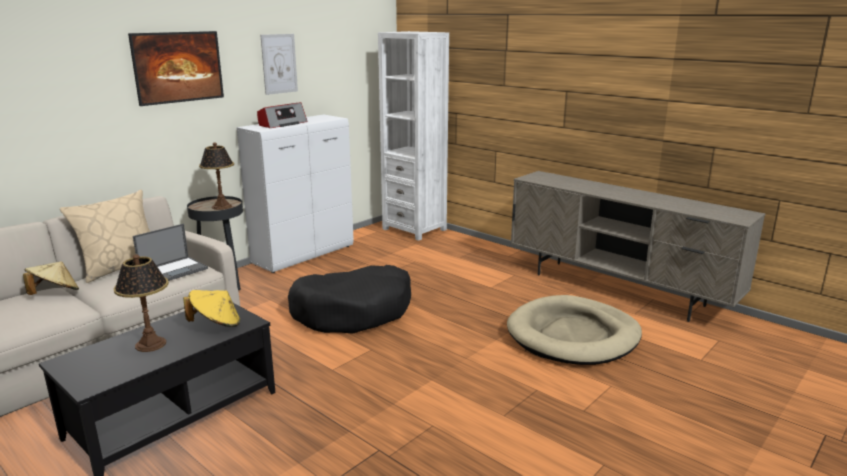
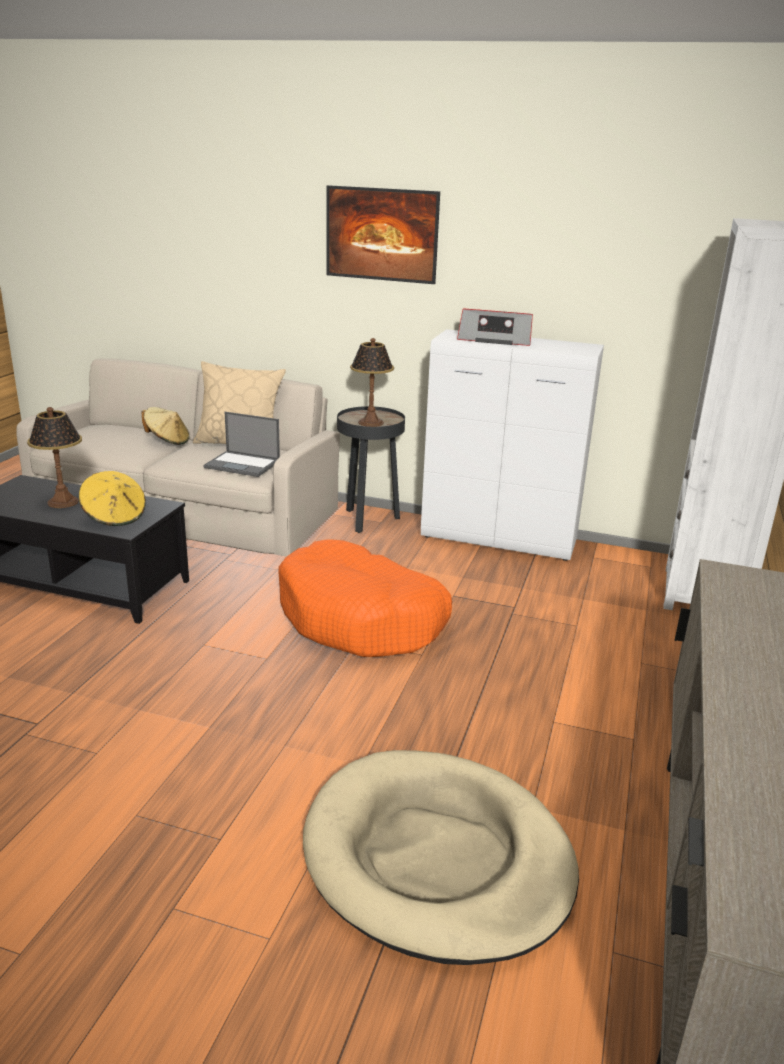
camera: 65 degrees right, 5 degrees up
(279, 64) = (536, 250): picture -> none
(353, 312) = (361, 619): black dog bed -> orange dog bed

